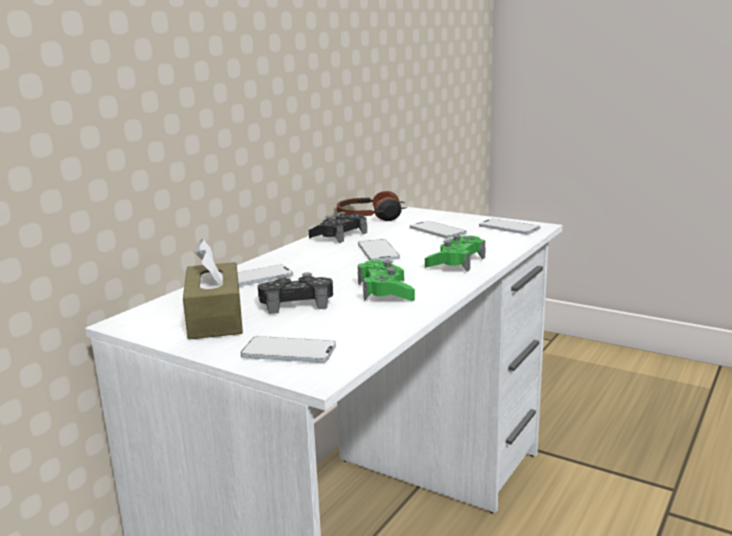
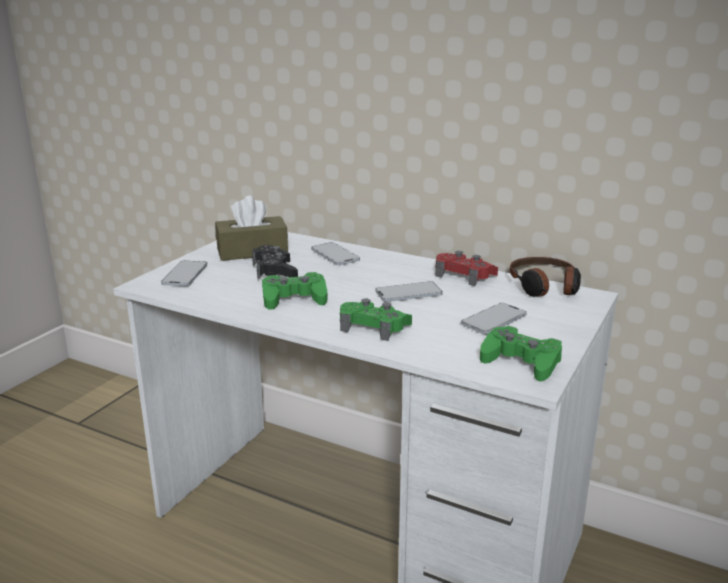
camera: 85 degrees right, 5 degrees up
(339, 235) = (464, 275): black game controller -> red game controller
(509, 228) = (521, 361): phone -> green game controller

